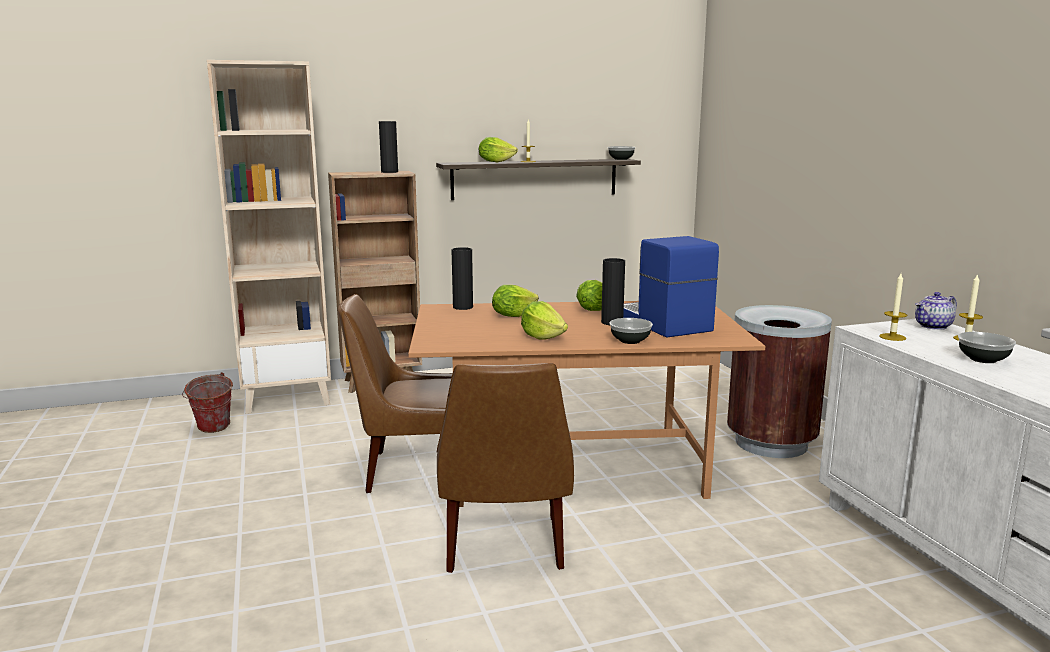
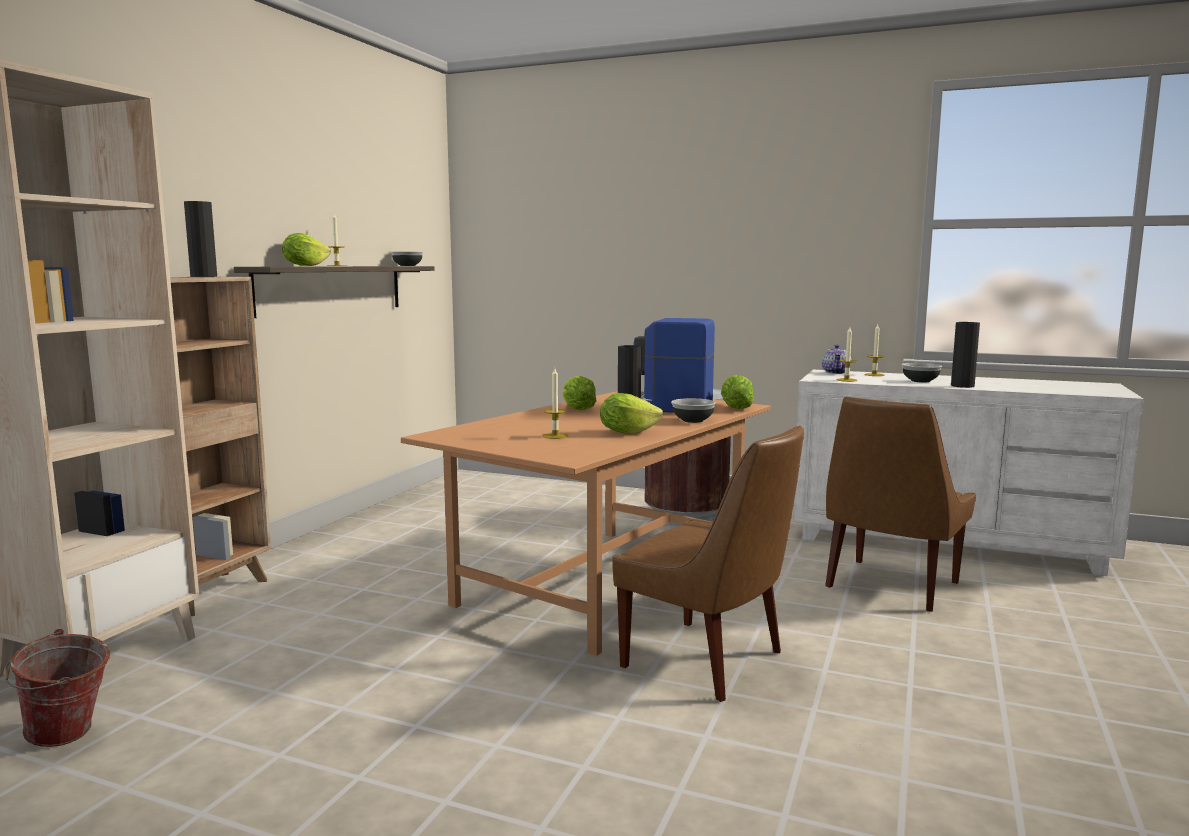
camera: 50 degrees left, 5 degrees down
(408, 471) = (474, 652): brown chair -> brown chair (889, 586)
(463, 307) = (458, 430): black vase -> black vase (962, 386)
(492, 327) = (555, 436): none -> candle
(513, 315) = (534, 426): lettuce -> lettuce (736, 408)

